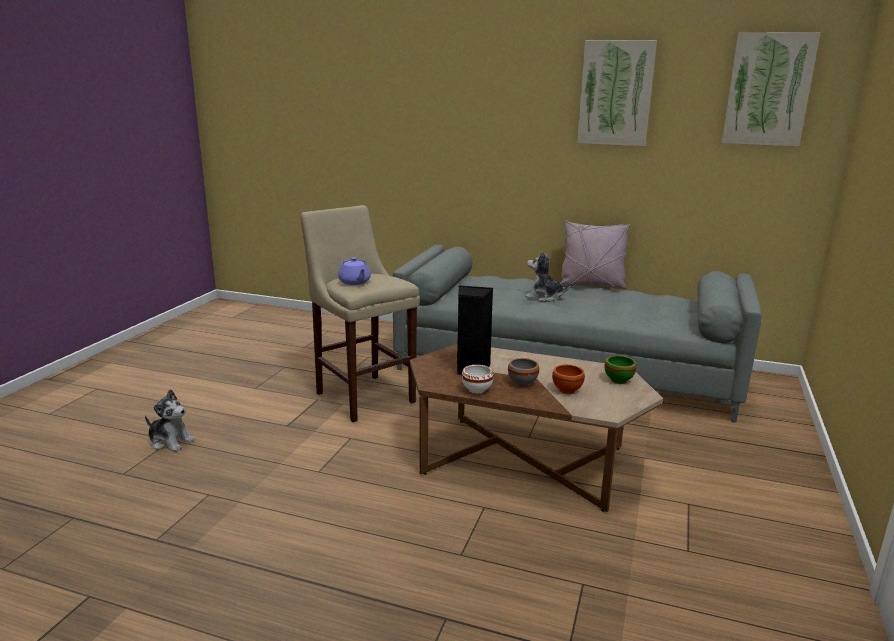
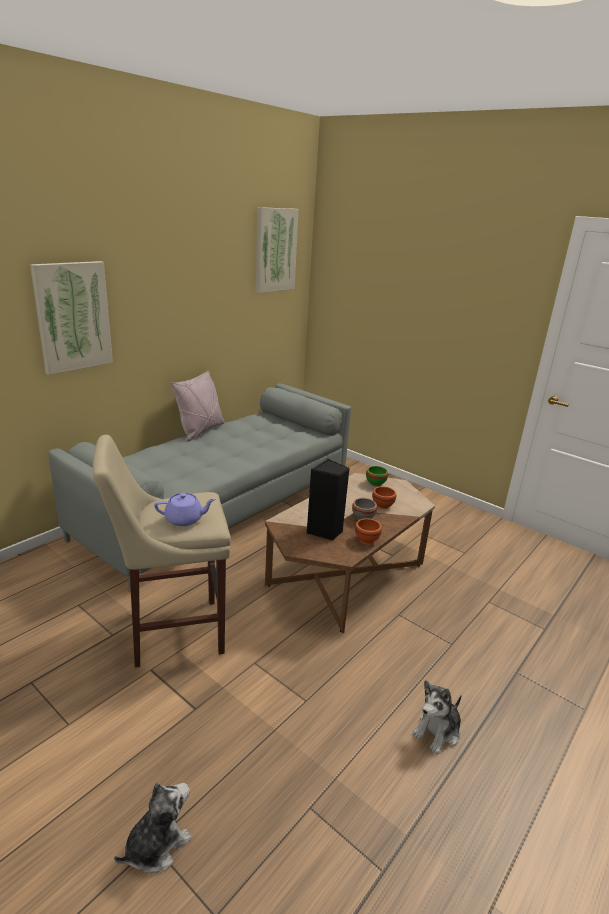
camera: 70 degrees left, 5 degrees up
(476, 391) = (367, 541): white bowl -> brown bowl
(544, 297) = (207, 455): plush toy -> plush toy (437, 731)
(616, 93) = (188, 259): picture -> picture (73, 317)

